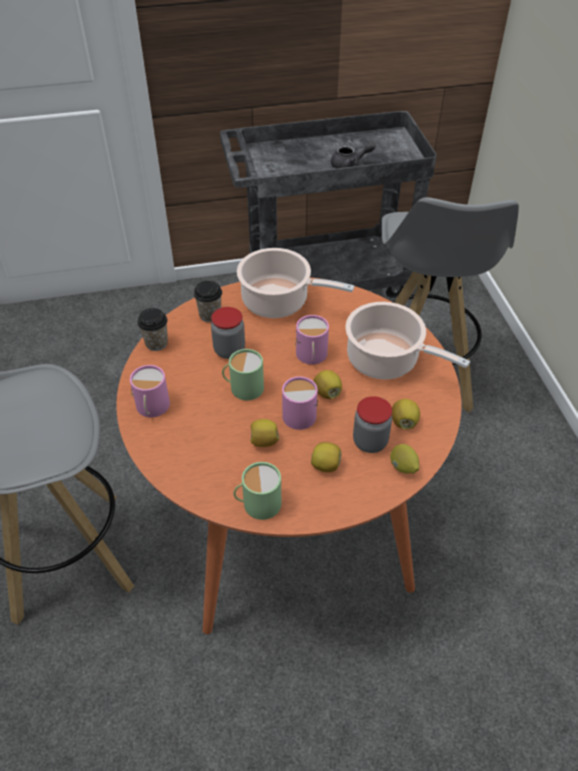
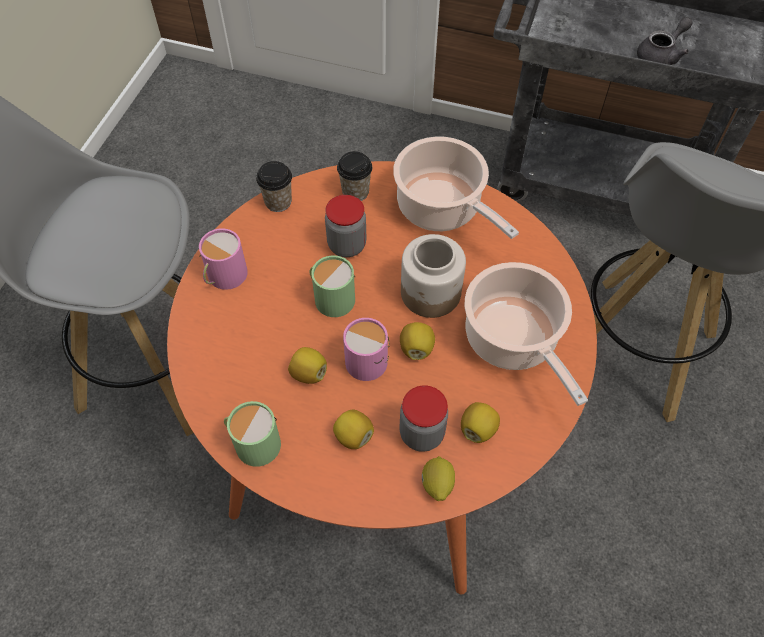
camera: 30 degrees right, 10 degrees up
(311, 356) = (431, 293): pink mug -> jar
(350, 165) = (661, 56): grey teapot -> grey teapot turned 60 degrees counterclockwise

